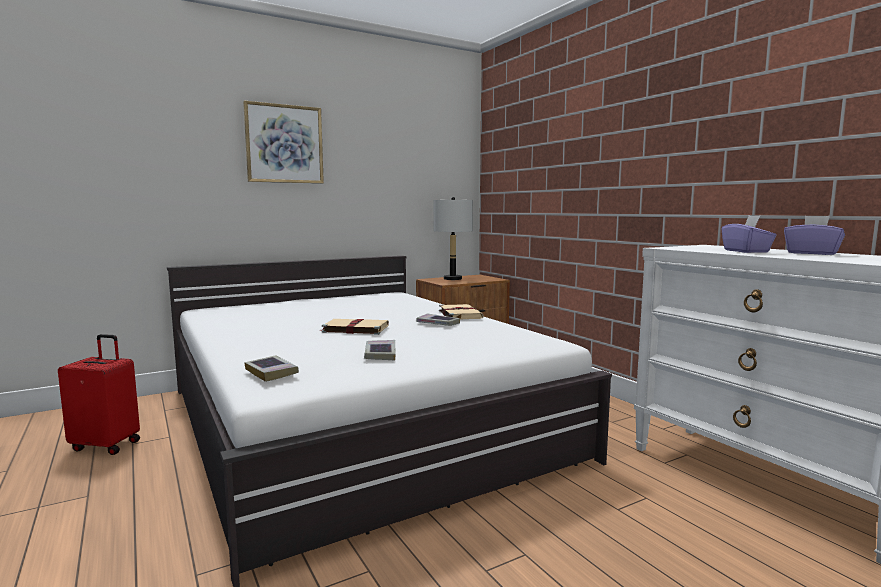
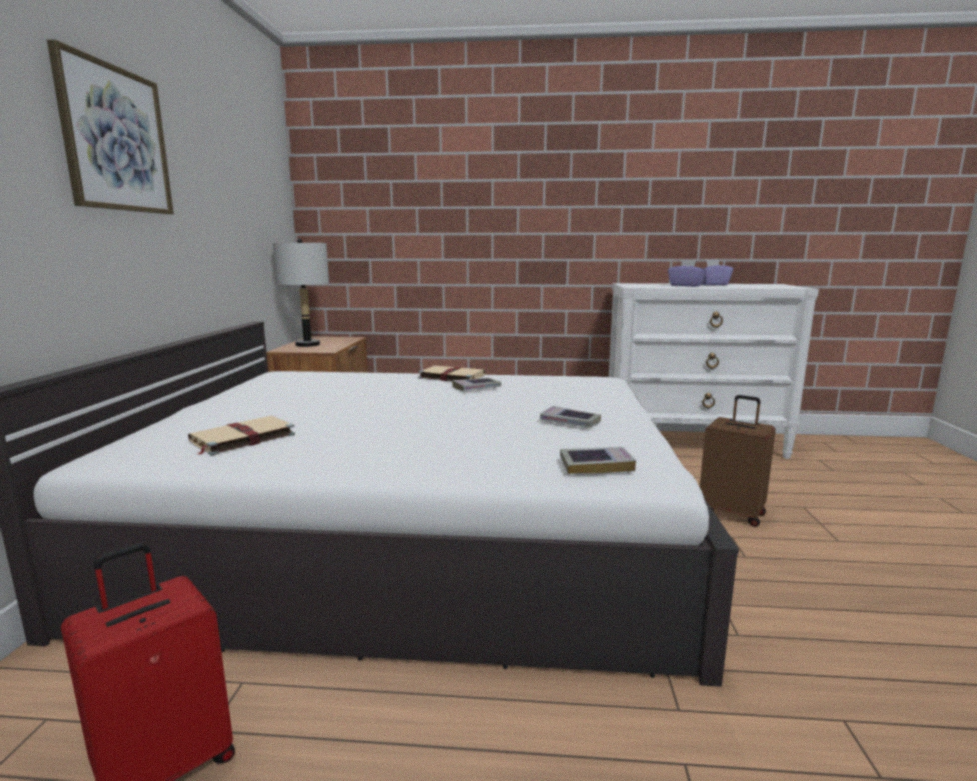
camera: 55 degrees left, 5 degrees up
(354, 329) = (443, 413): beige book -> beige book (241, 438)
(591, 545) = (732, 513): none -> brown suitcase

